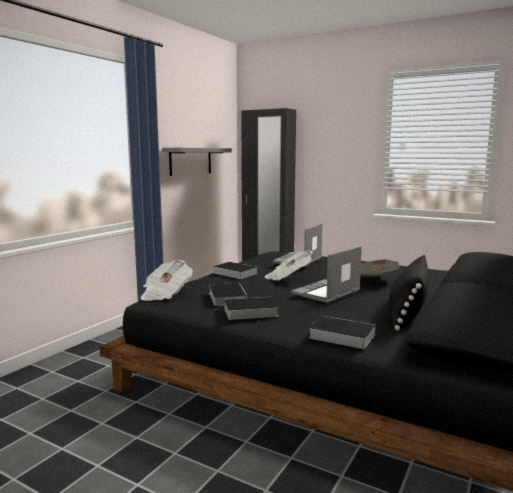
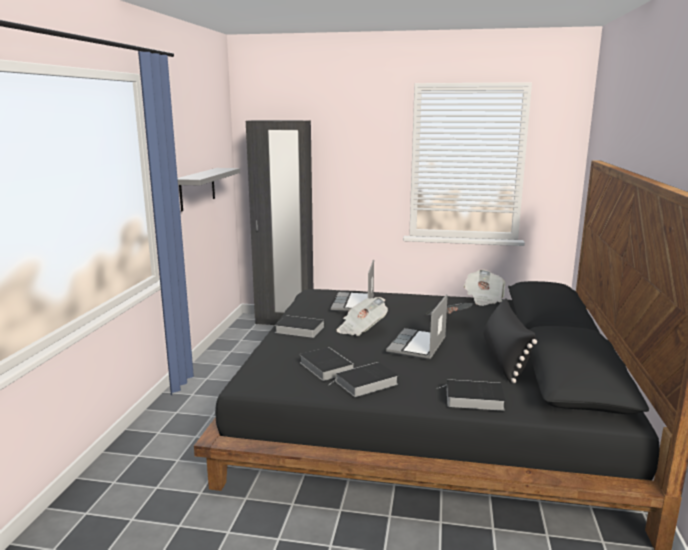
camera: 20 degrees left, 5 degrees up
(165, 294) = (253, 372): newspaper -> newspaper (483, 299)

